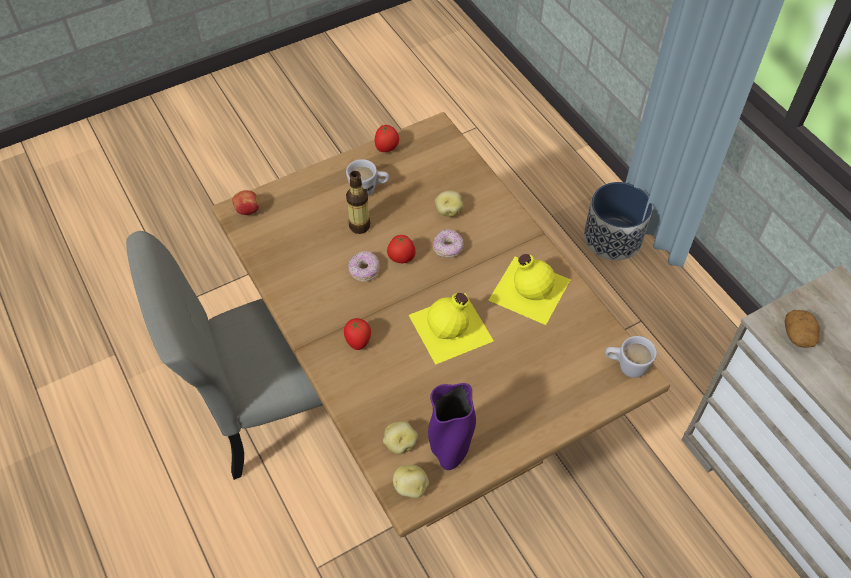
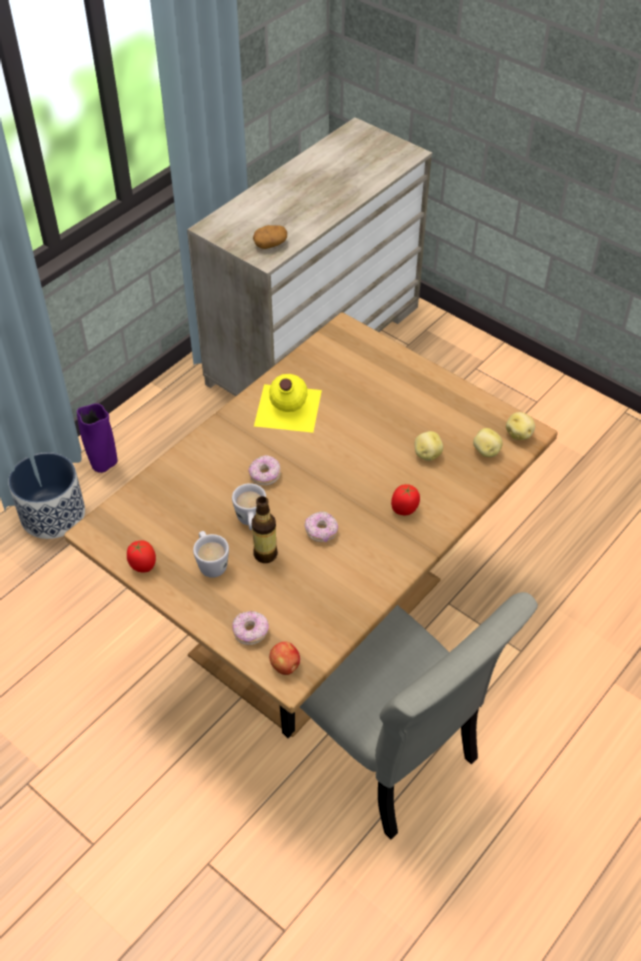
camera: 110 degrees left, 5 degrees down
(289, 198) = (250, 632): none -> donut
(401, 259) = (294, 507): tomato -> none
(448, 210) = (215, 488): potato -> potato (427, 454)
(450, 453) = (476, 419): purple vase -> purple vase (103, 465)
(452, 328) = (356, 449): yellow bottle -> none
(626, 366) = (338, 336): white mug -> white mug (251, 521)

